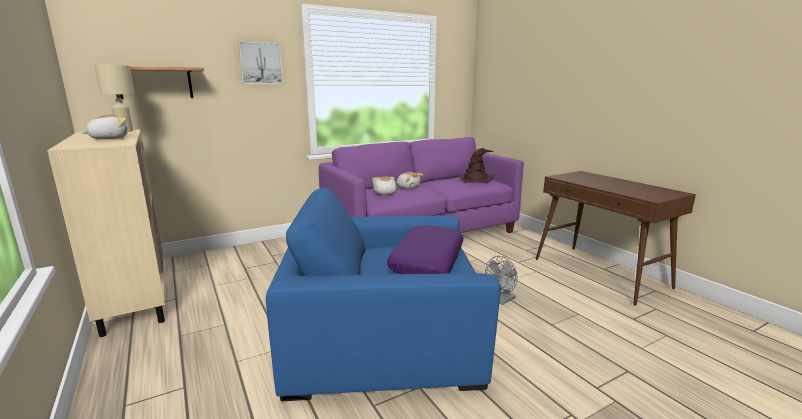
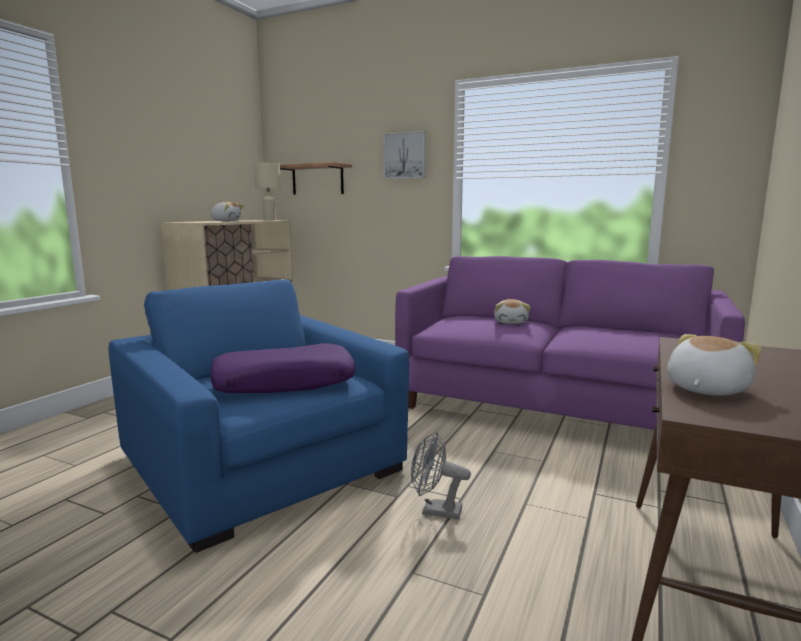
camera: 55 degrees right, 5 degrees down
(384, 193) = (467, 322): plush toy -> plush toy (704, 389)
(476, 179) = (651, 337): brown hat -> none

